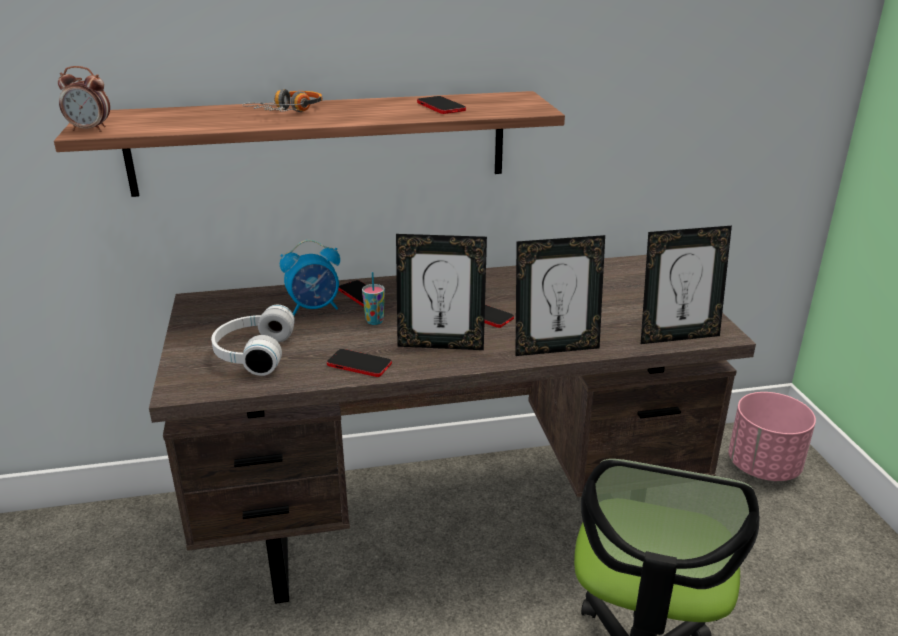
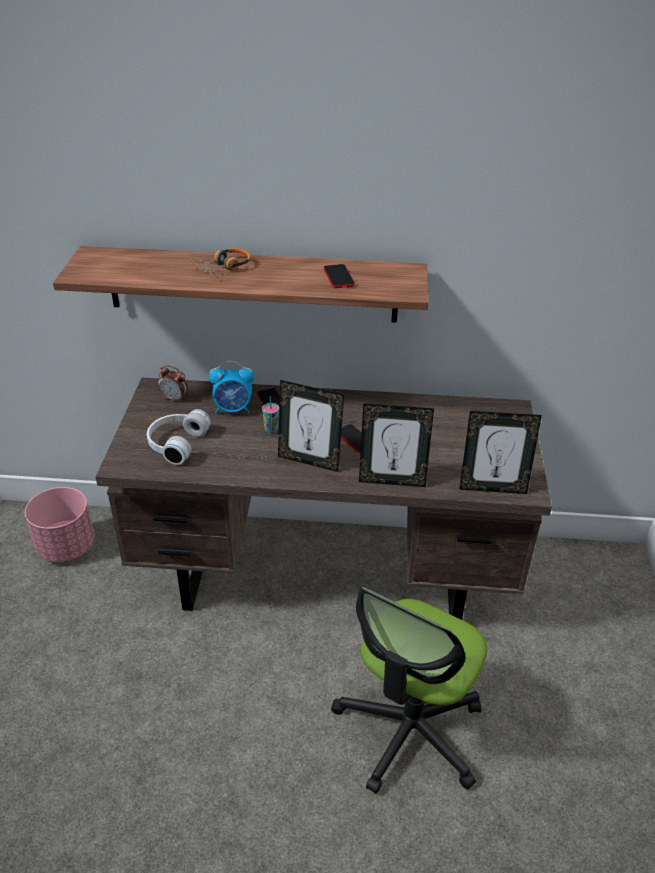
camera: 15 degrees right, 10 degrees up
(90, 130) = (79, 273): alarm clock -> alarm clock (174, 398)
(359, 364) = (244, 467): phone -> none
(762, 466) = (599, 585): pink planter -> pink planter (66, 546)

